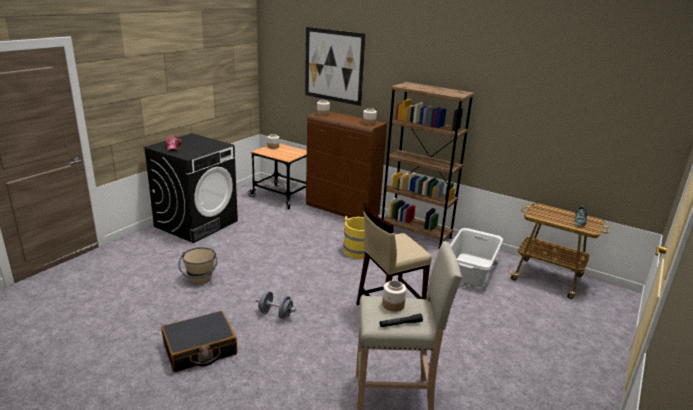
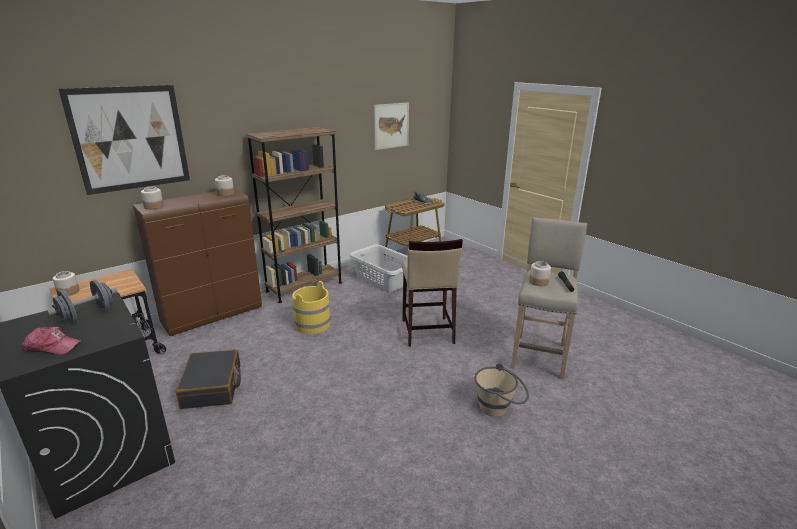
camera: 70 degrees left, 0 degrees up
(200, 281) = (296, 462): beige bucket -> beige bucket (499, 408)
(200, 349) = (452, 473): black suitcase -> black suitcase (212, 387)
(275, 314) = (405, 401): grey dumbbell -> grey dumbbell (88, 315)
(575, 116) = (391, 126): none -> picture

